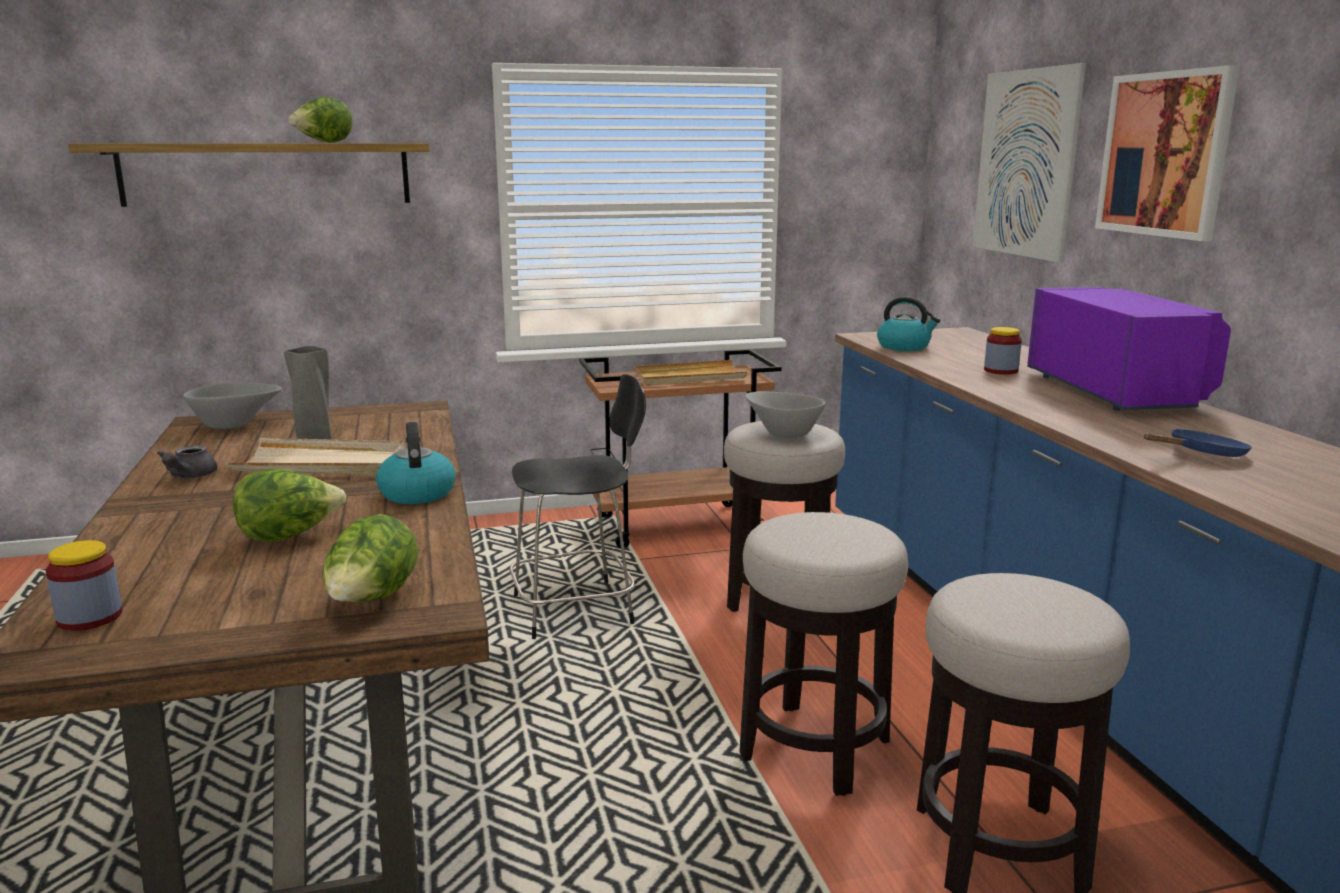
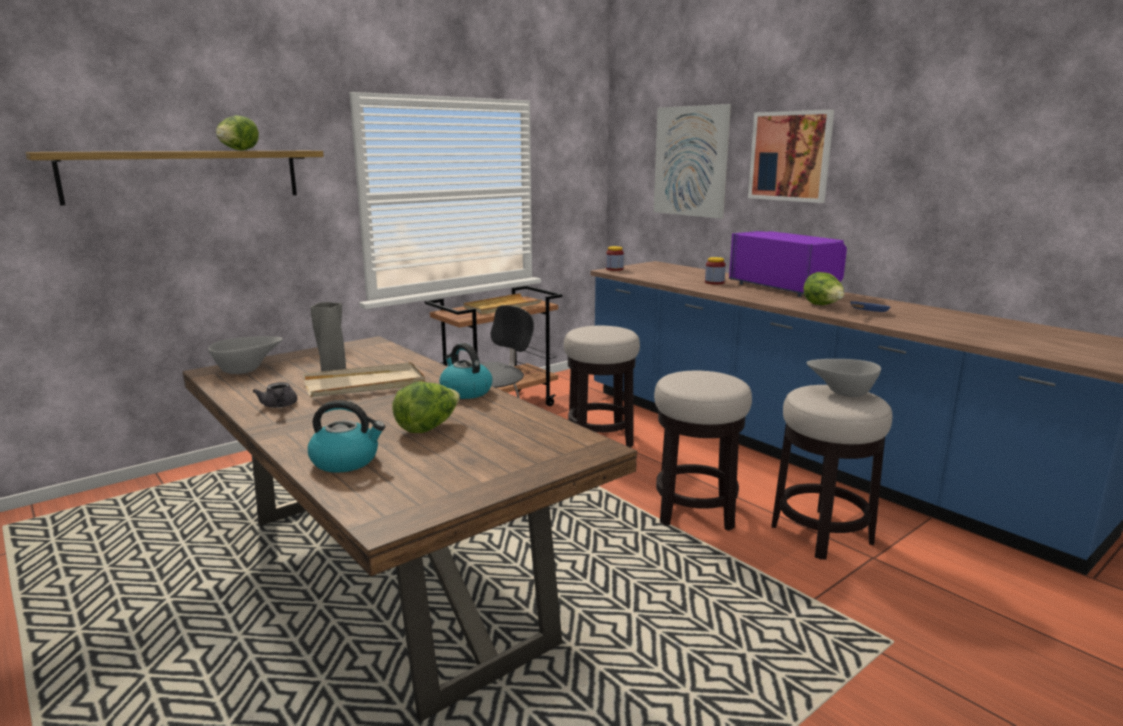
camera: 25 degrees left, 0 degrees up
(90, 617) = (383, 494): jar -> jar (614, 269)
(372, 601) = (549, 450): lettuce -> lettuce (823, 306)
(782, 432) = (603, 332): grey bowl -> grey bowl (842, 392)
(904, 347) = (643, 274): kettle -> kettle (346, 461)

